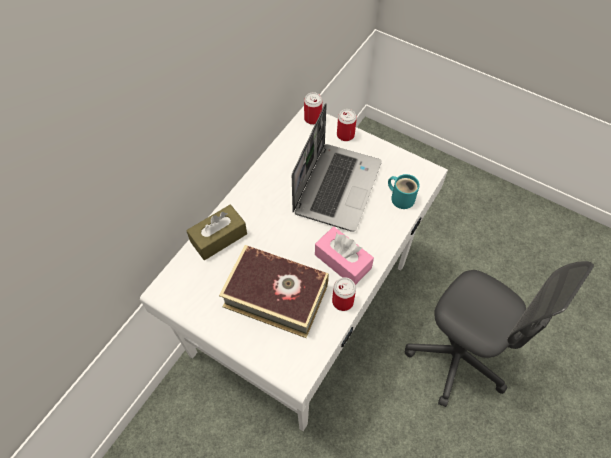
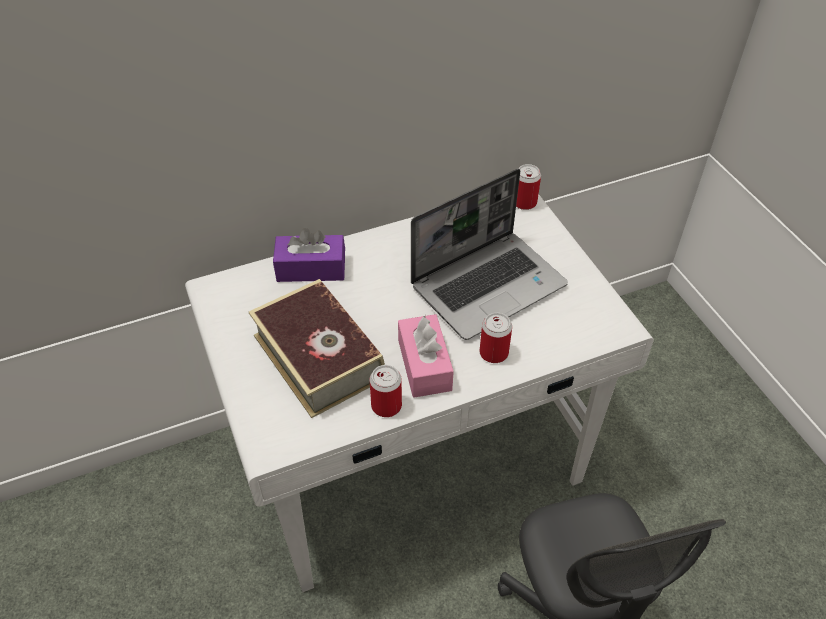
camera: 35 degrees right, 10 degrees down
(218, 238) = (311, 268): brown tissue box -> purple tissue box
(345, 135) = (549, 237): can -> can (493, 353)
(401, 197) = (560, 336): turquoise mug -> none

